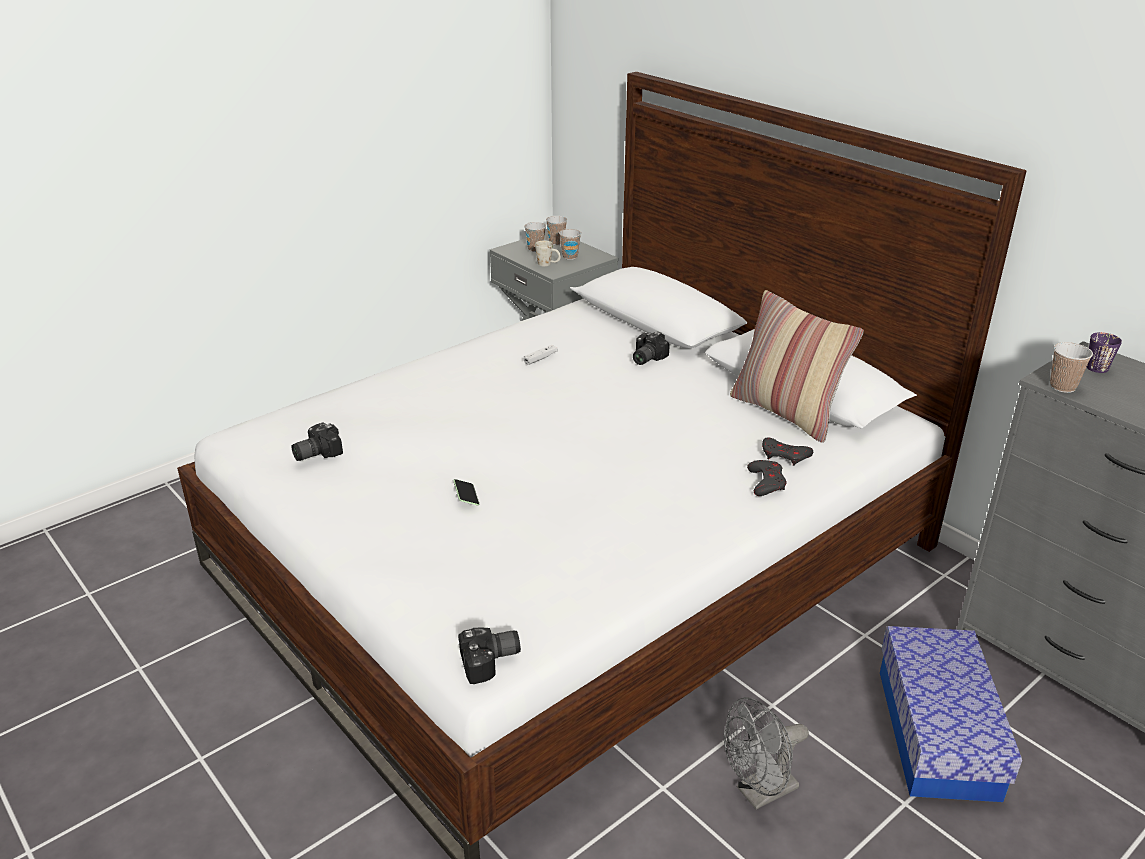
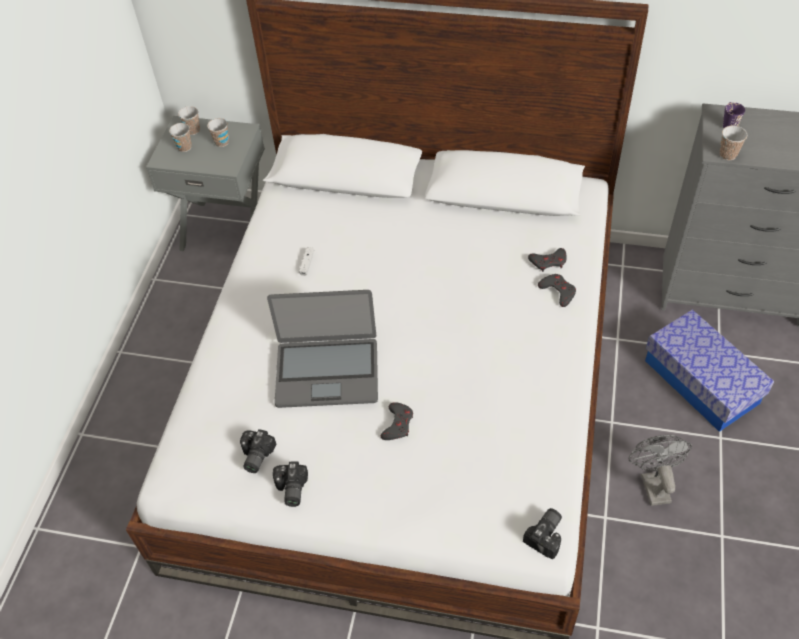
camera: 35 degrees left, 20 degrees up
(454, 429) = (327, 372): none -> laptop
(466, 497) = (397, 424): phone -> grey game controller
(548, 264) = (214, 160): white mug -> none
(645, 358) = (378, 221): camera -> camera (290, 490)
(760, 793) = (653, 483): grey fan -> grey fan turned 150 degrees clockwise
(786, 413) = (514, 222): pillow -> none

